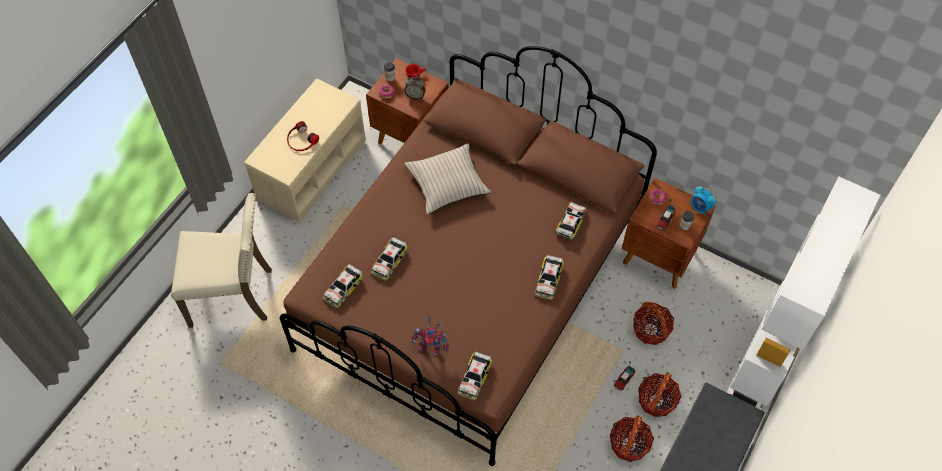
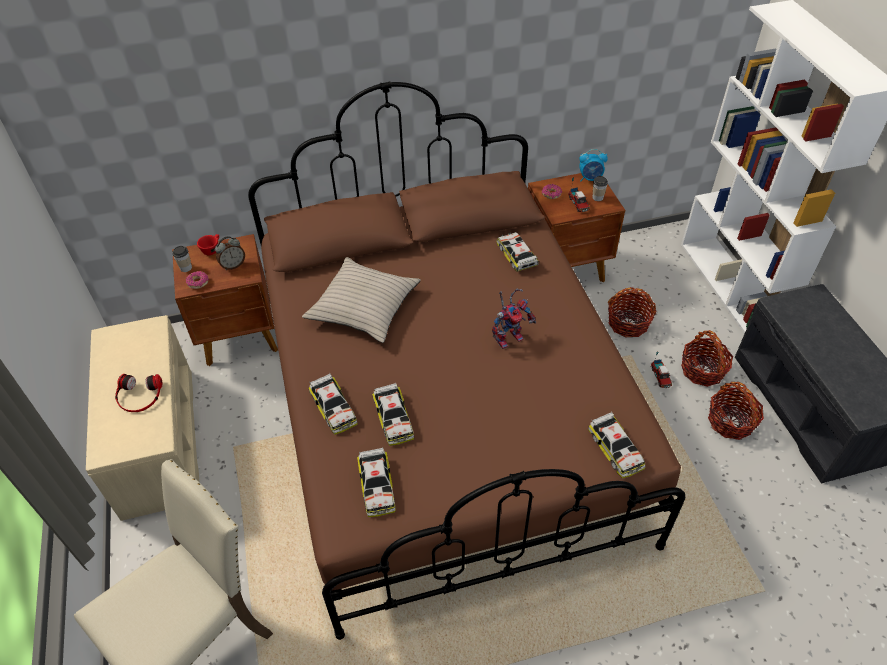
camera: 45 degrees left, 10 degrees down
(432, 346) = (539, 458): toy robot -> toy robot (510, 336)
(548, 280) = (560, 312): toy car -> toy car (334, 408)

